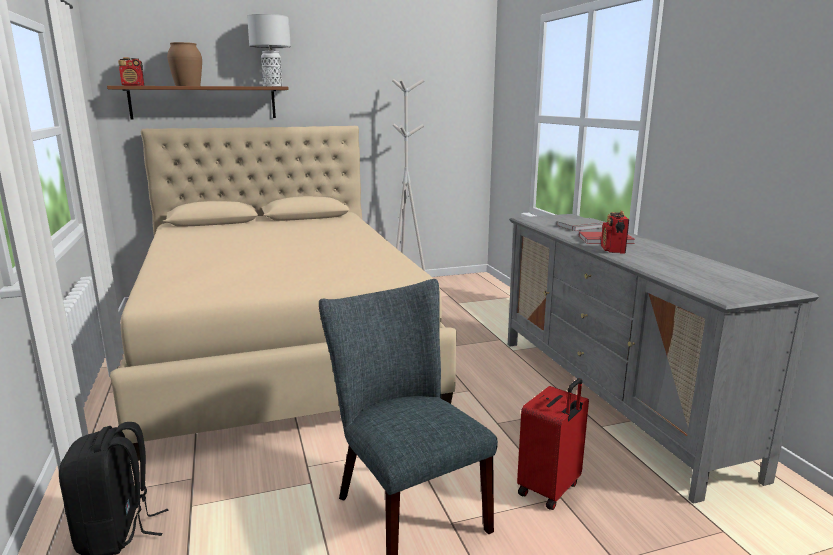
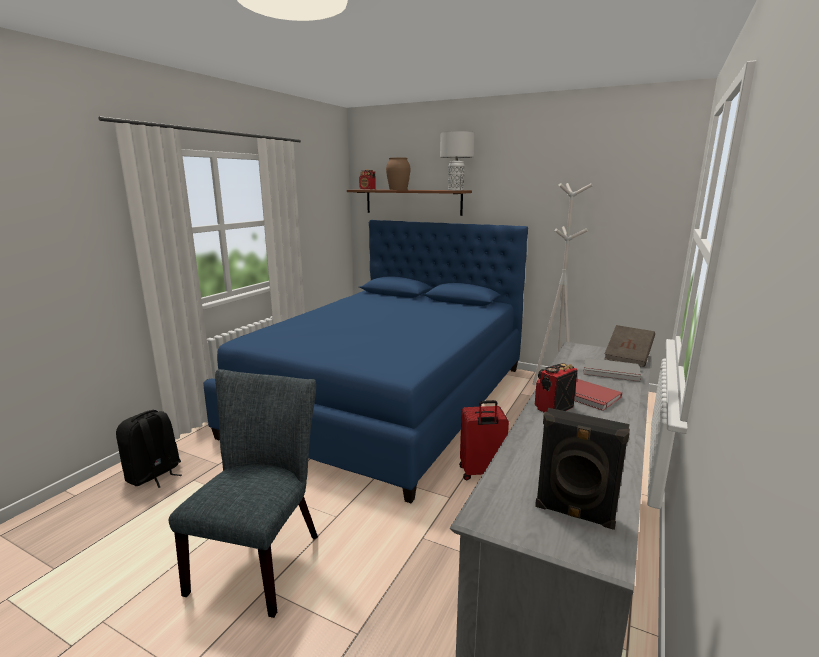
camera: 45 degrees right, 0 degrees up
(281, 345) = (389, 399): beige bed -> blue bed
(550, 489) = (362, 620): red suitcase -> red suitcase (481, 473)
(568, 217) = (628, 357): none -> brown book
(745, 283) = (574, 514): none -> black speaker

